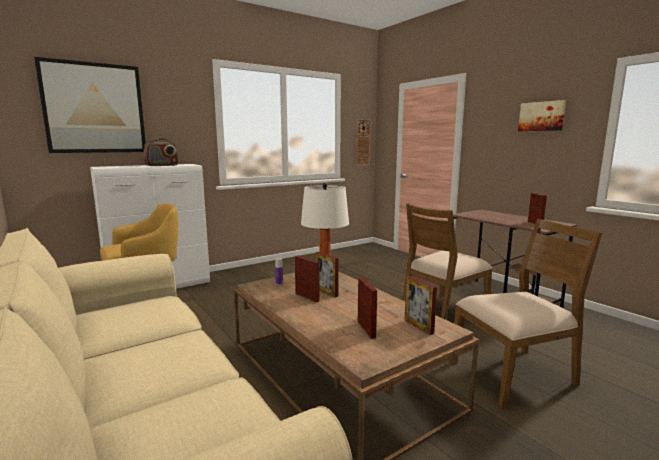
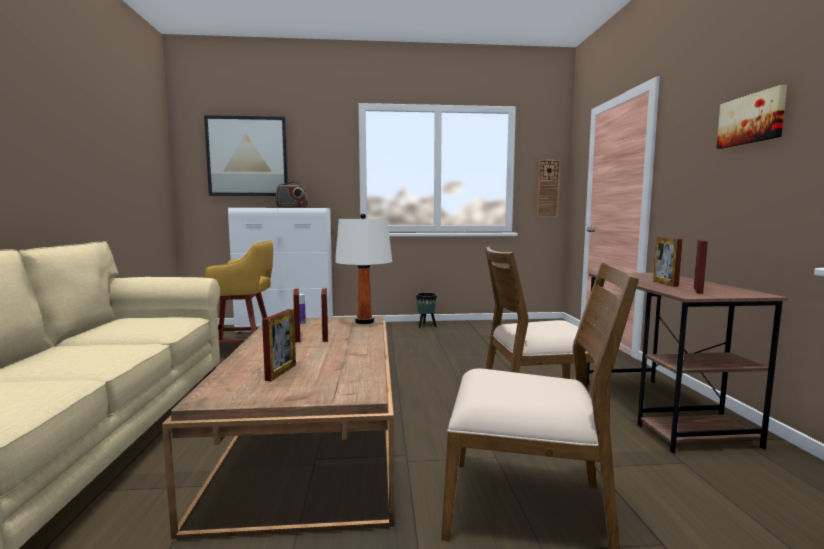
camera: 30 degrees right, 5 degrees down
(286, 263) = (426, 326): none -> black planter
(418, 326) = (338, 382): picture frame -> picture frame (665, 283)

